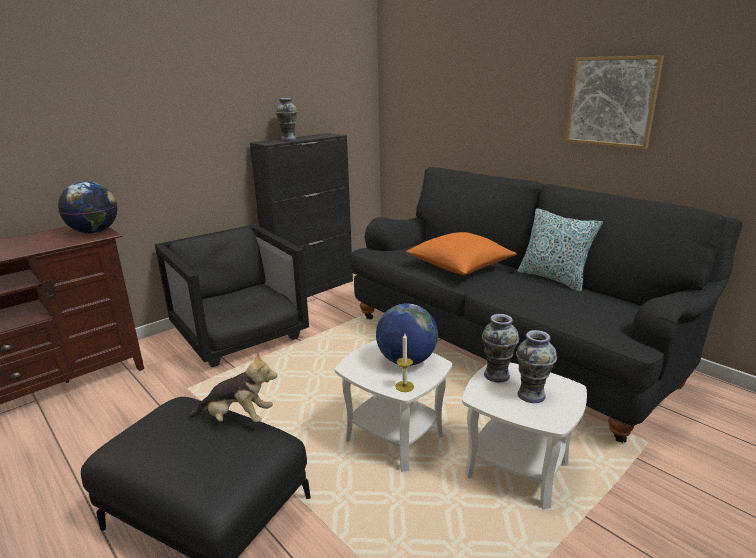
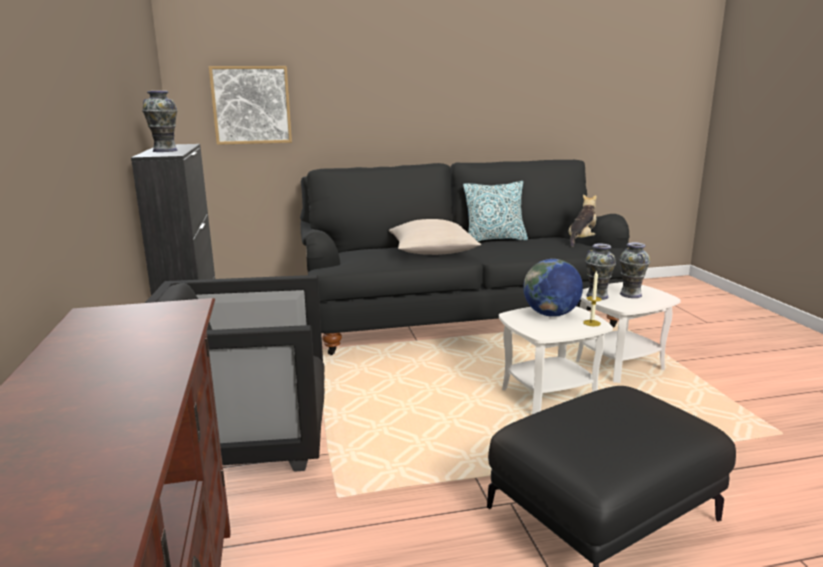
camera: 60 degrees left, 5 degrees down
(94, 232) = (157, 310): globe -> none
(237, 418) = (590, 395): plush toy -> plush toy (582, 240)
(460, 266) = (432, 251): orange pillow -> beige pillow
(612, 101) = (468, 91): picture -> picture (251, 105)

